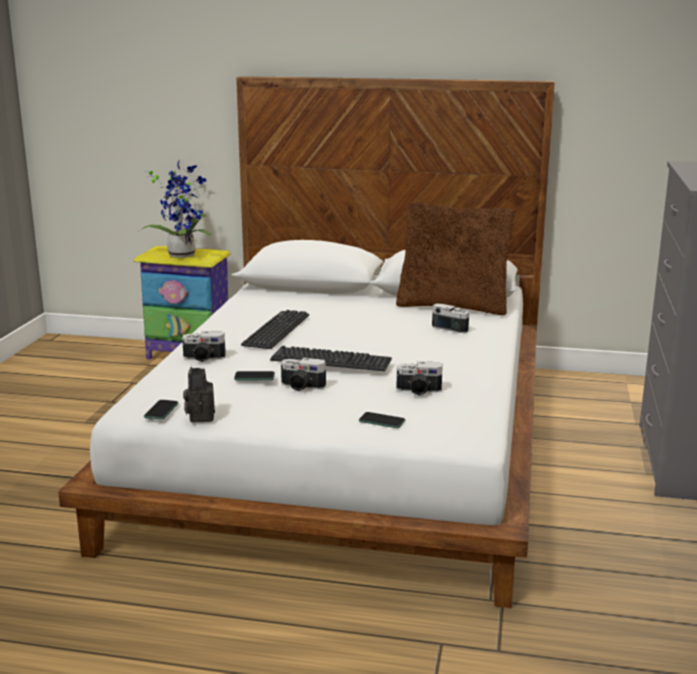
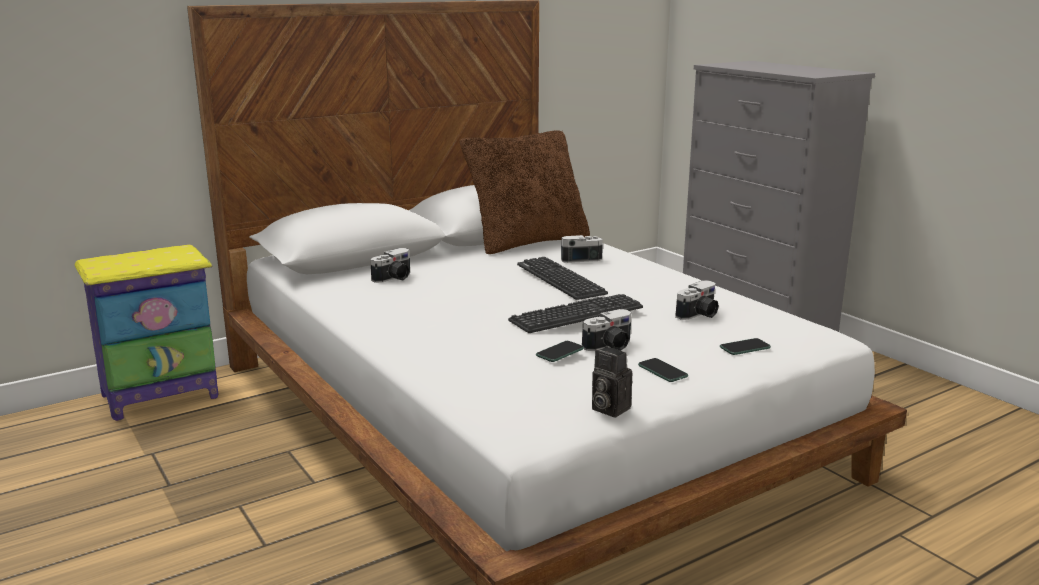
camera: 45 degrees left, 0 degrees up
(161, 410) = (559, 420): phone -> phone (662, 371)
(183, 254) = (147, 260): potted plant -> none
(203, 358) = (451, 356): camera -> camera (394, 278)
(276, 330) = (448, 306): keyboard -> keyboard (560, 279)

